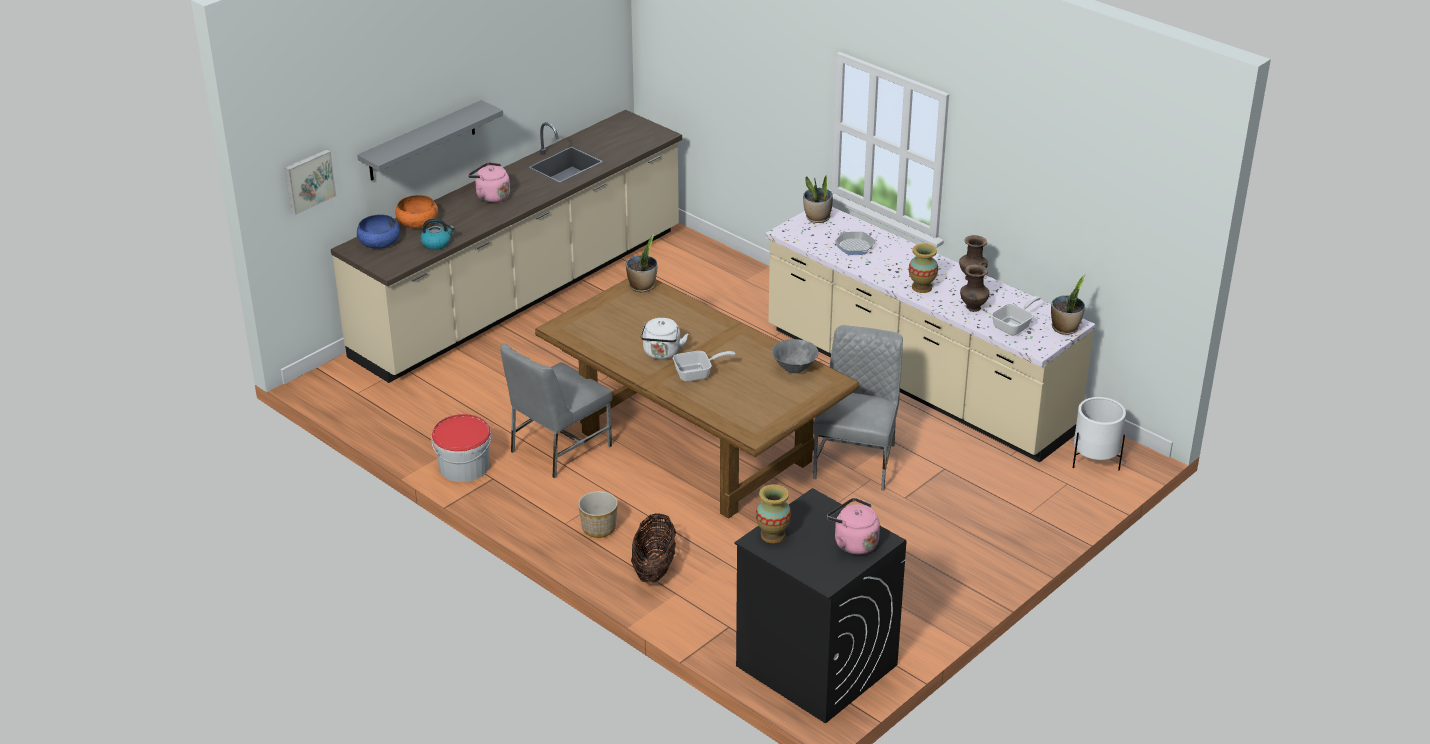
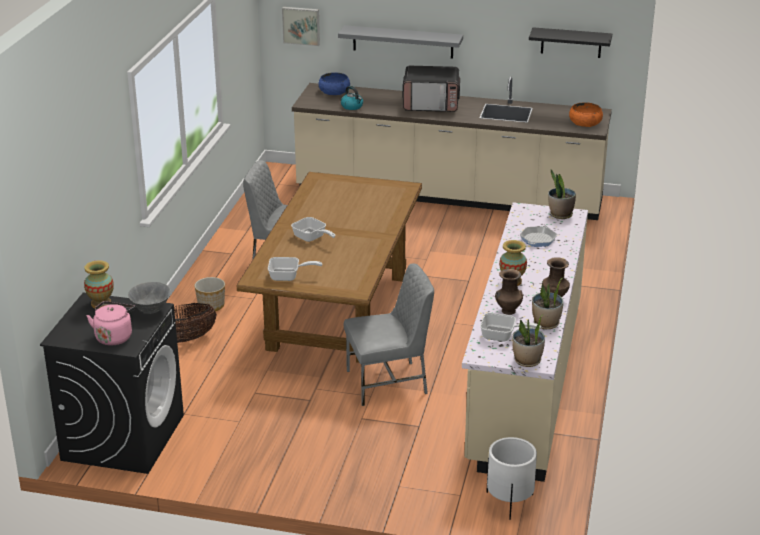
camera: 60 degrees right, 5 degrees down
(417, 221) = (371, 94): orange bowl -> orange bowl (585, 122)
(464, 466) = (235, 240): bucket -> none
(491, 196) = (431, 104): pink kettle -> microwave
(580, 55) = (571, 42): none -> black shelf
(642, 286) = (401, 189): potted plant -> potted plant (546, 324)
(662, 353) = (324, 219): white kettle -> none
(768, 413) = (288, 276): none -> frying pan
(795, 369) = (356, 271): grey bowl -> grey bowl (151, 310)

